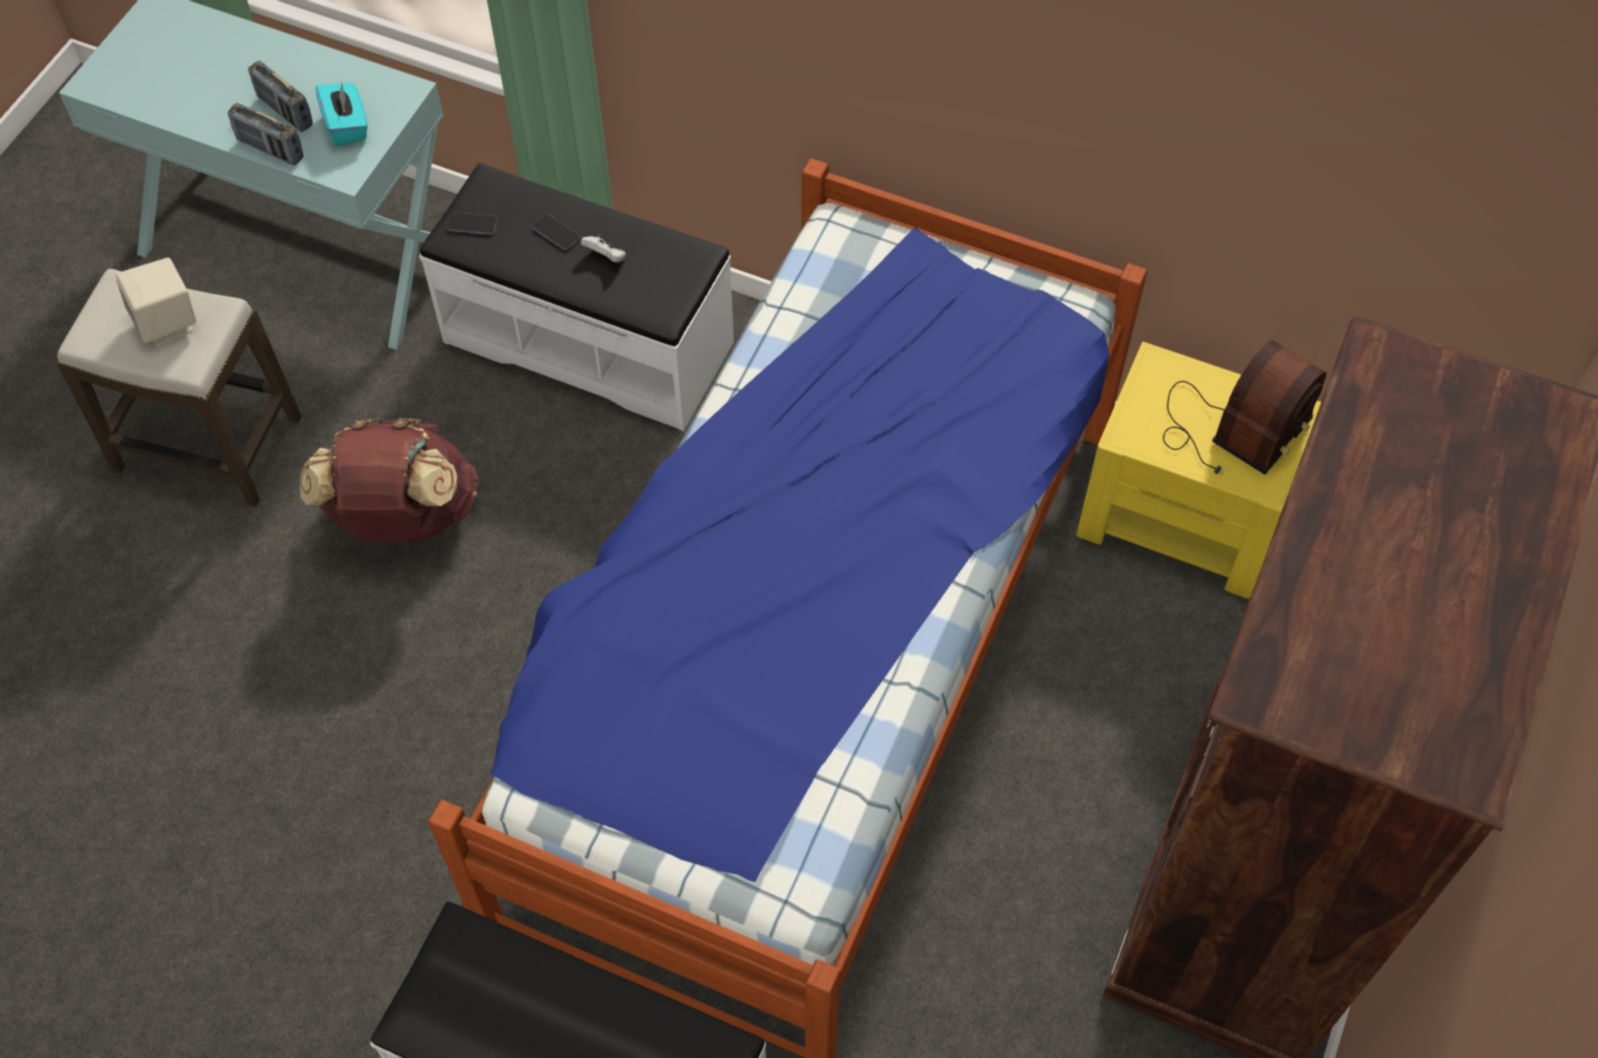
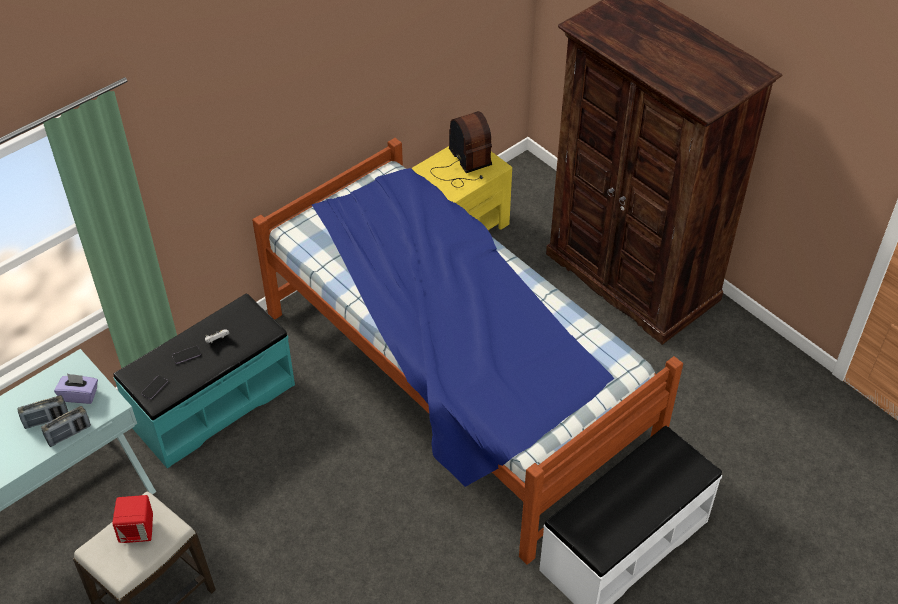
camera: 65 degrees left, 10 degrees down
(168, 323) = (138, 531): beige speaker -> red speaker
(347, 126) = (80, 395): turquoise tissue box -> purple tissue box
(403, 517) = (268, 522): brown backpack -> none
(589, 340) = (212, 404): white bench -> turquoise bench

